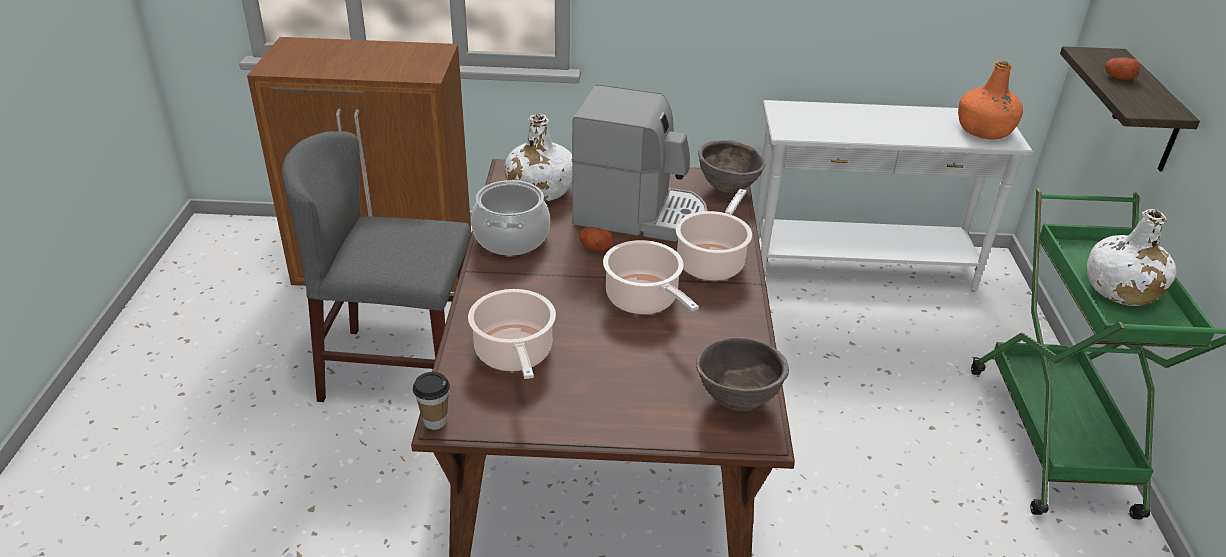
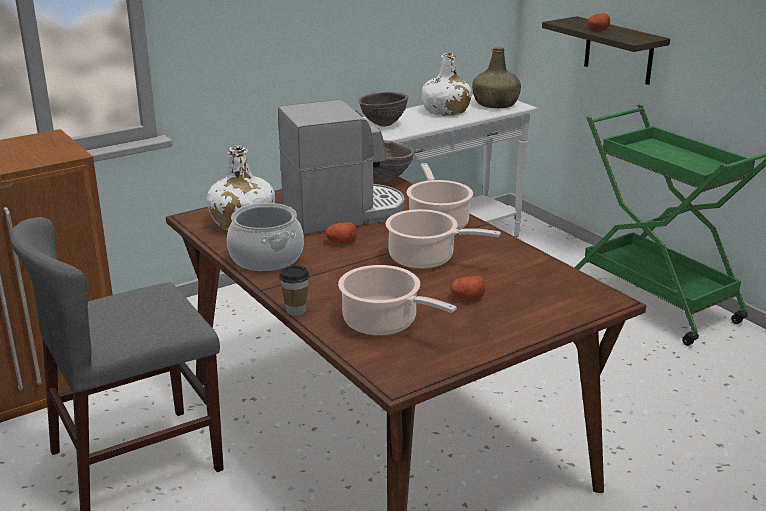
camera: 35 degrees left, 10 degrees down
(435, 421) = (389, 384): cup -> cup (296, 311)
(622, 363) = (467, 298): none -> potato
(737, 401) = (569, 288): brown bowl -> brown bowl (383, 125)
(985, 130) = (496, 104): orange bottle -> green bottle
(1120, 290) = (679, 162): white bottle -> white bottle (445, 111)

